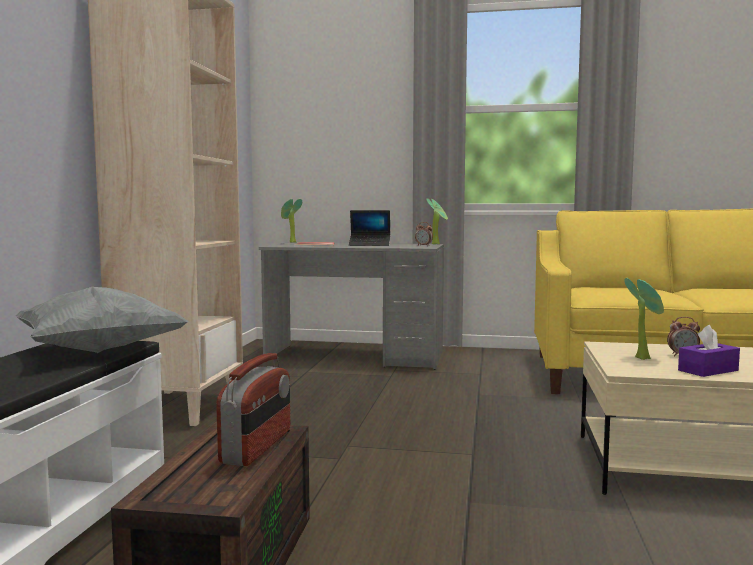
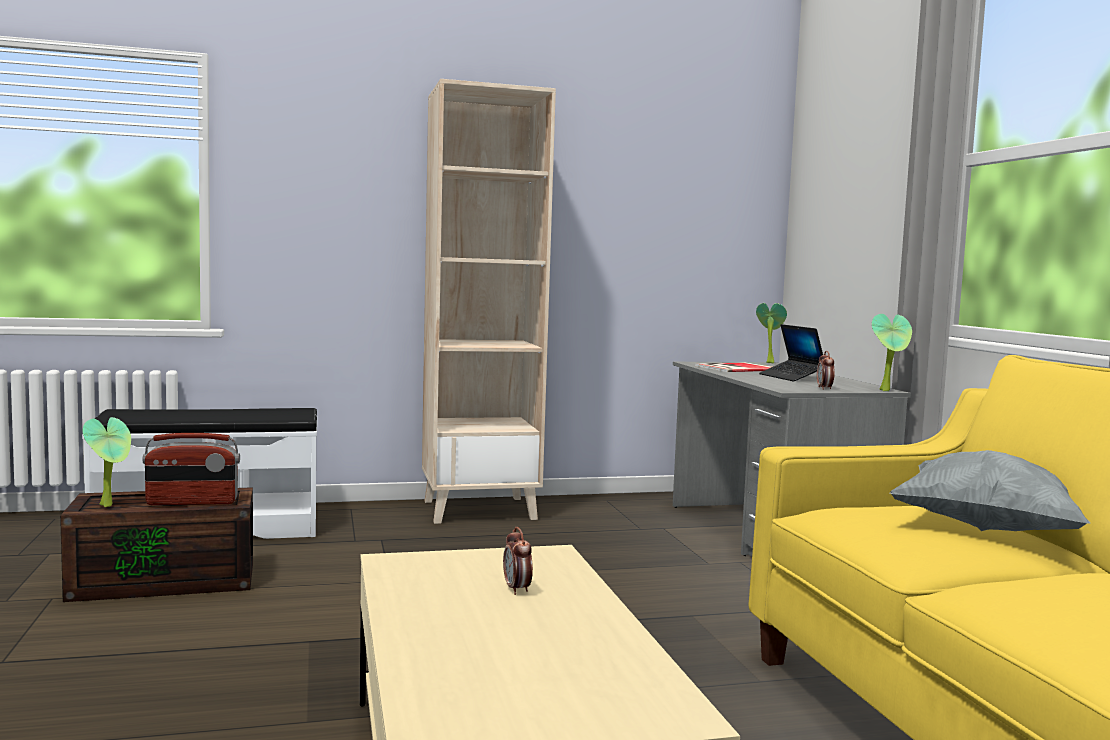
camera: 65 degrees right, 0 degrees up
(100, 350) = (268, 417): grey pillow -> grey pillow (989, 529)
(642, 358) = (479, 569): potted plant -> potted plant (110, 505)
(708, 370) = (424, 598): purple tissue box -> none

